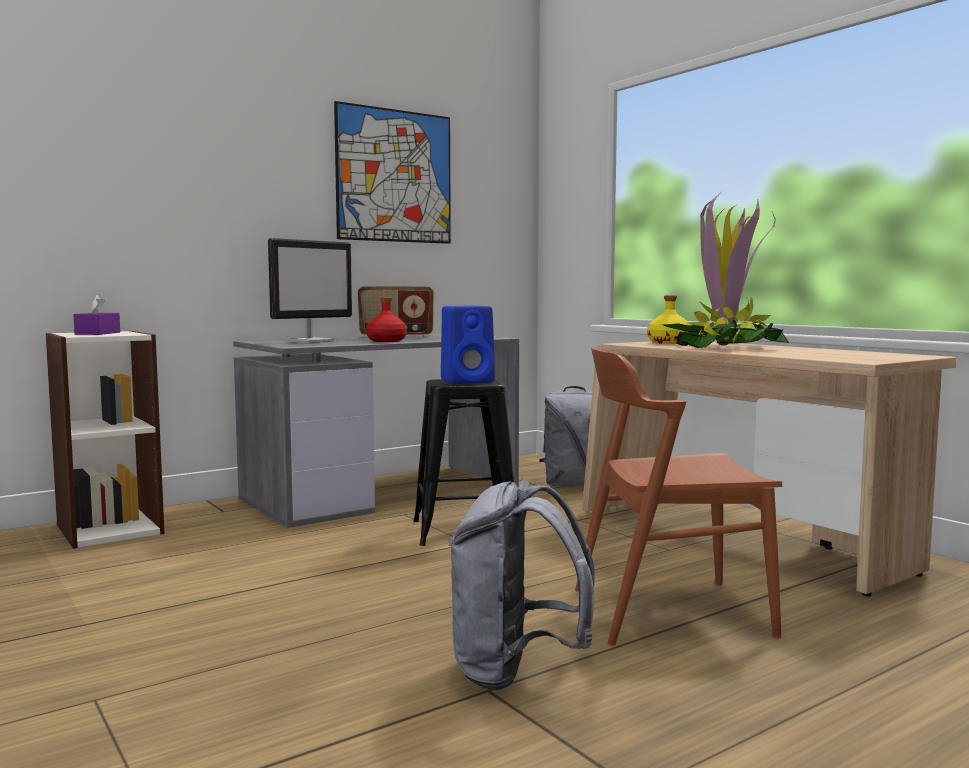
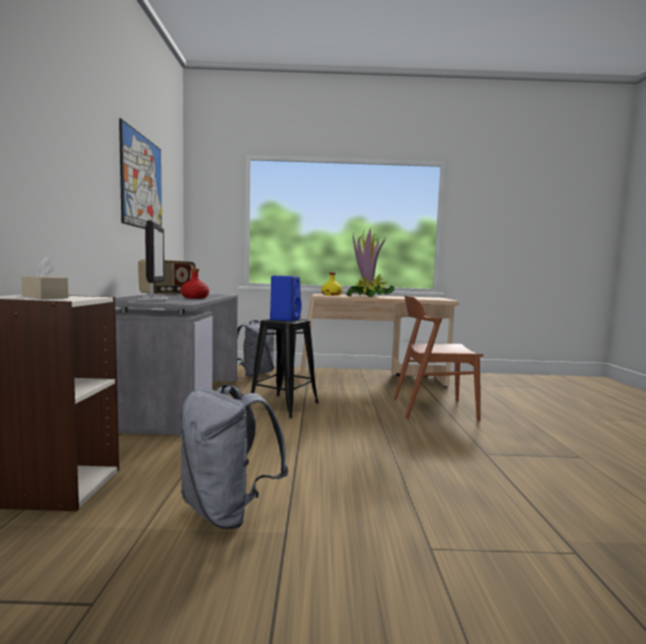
camera: 55 degrees left, 0 degrees up
(98, 333) = (45, 297): purple tissue box -> beige tissue box
(516, 672) = (471, 445): grey backpack -> grey backpack (227, 511)
(669, 611) = (433, 409): brown chair -> brown chair turned 60 degrees clockwise

